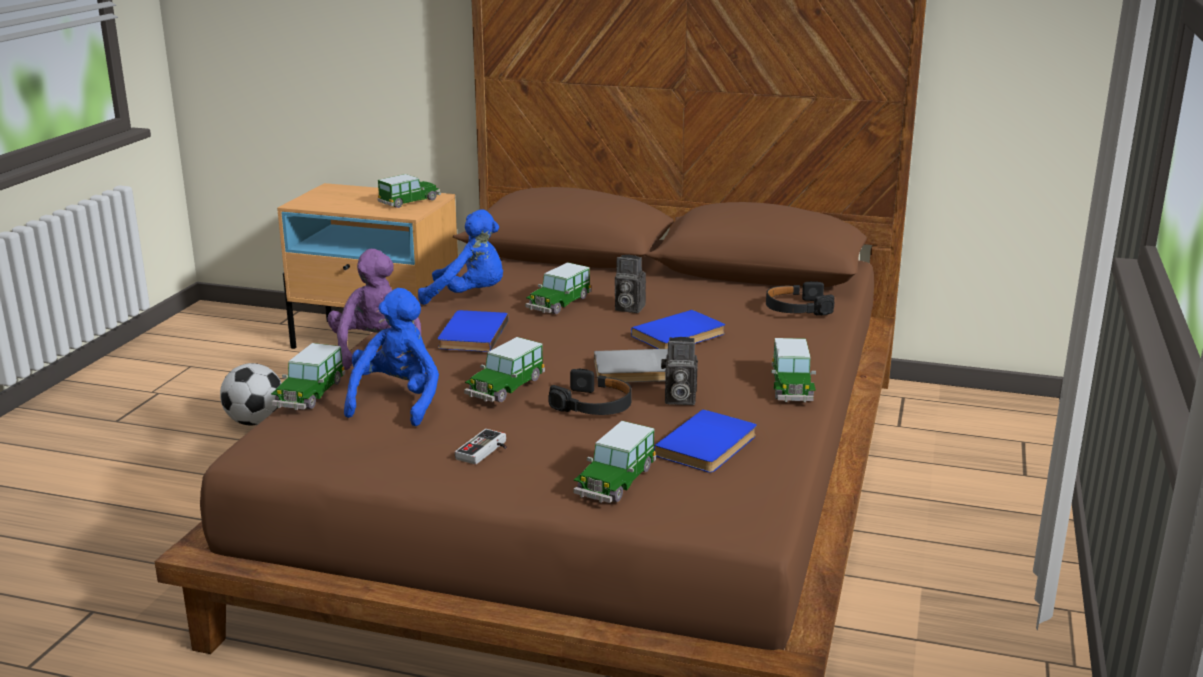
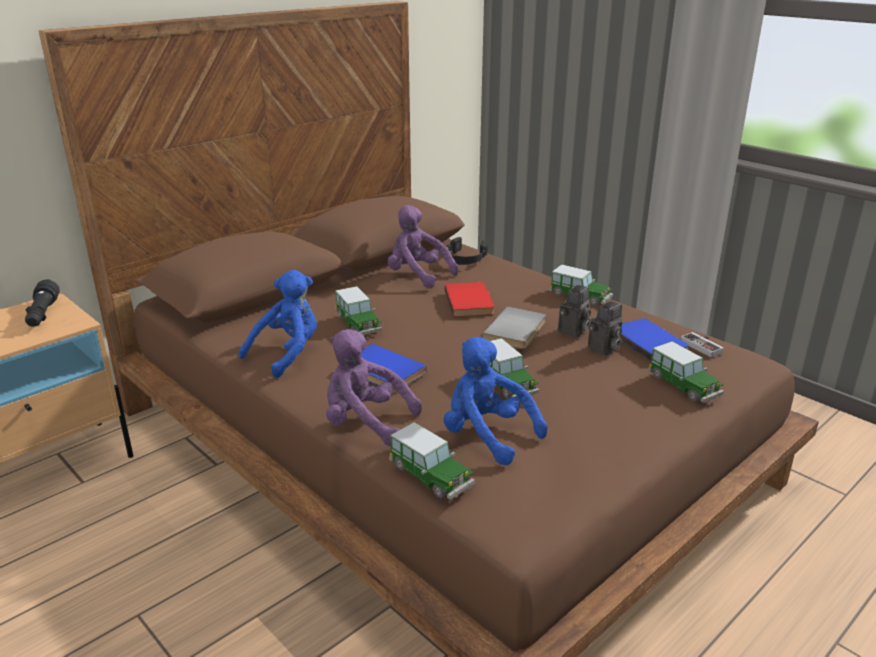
camera: 60 degrees left, 5 degrees up
(256, 422) = (100, 600): football -> none
(409, 201) = (42, 314): toy car -> black flashlight
(486, 451) = (605, 420): game controller -> game controller (704, 346)
(593, 405) = (556, 361): black headphones -> none
(627, 308) = (395, 304): camera -> camera (603, 349)
(680, 335) = (471, 302): blue book -> red book
(715, 300) = (417, 275): none -> purple plush toy

